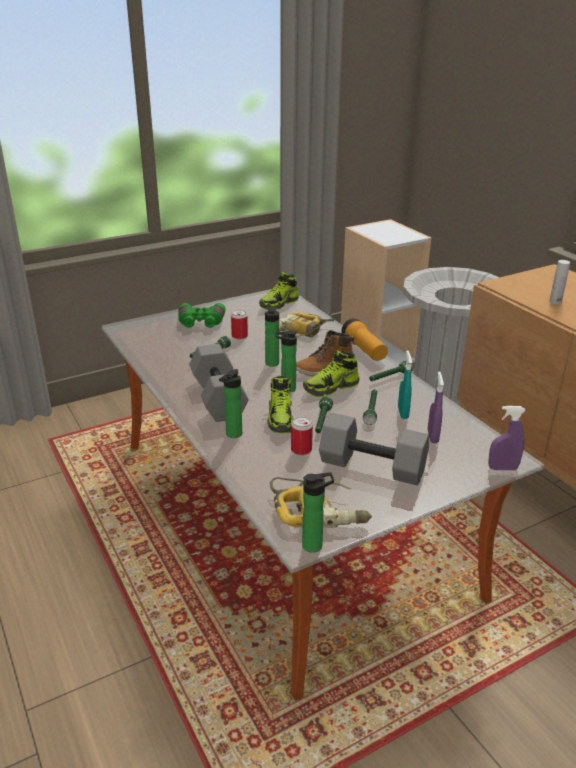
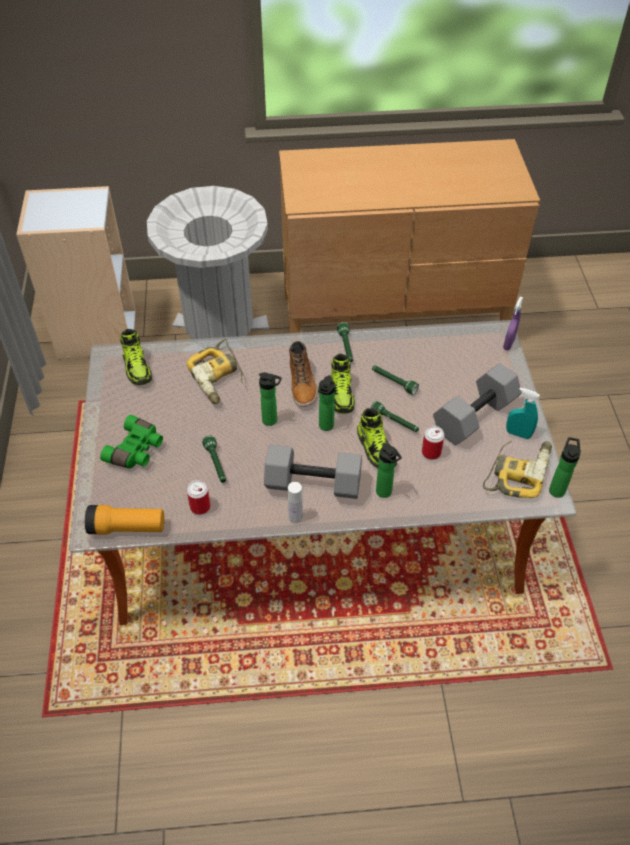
camera: 65 degrees left, 20 degrees up
(239, 336) = (192, 426): can -> can (200, 506)
(281, 419) = (376, 449): shoe -> shoe turned 45 degrees clockwise
(364, 350) = (285, 343): flashlight -> flashlight (127, 528)
(403, 413) = (408, 364): turquoise spray bottle -> turquoise spray bottle (518, 434)
(432, 436) = (451, 362): purple spray bottle -> none
(555, 302) = (355, 191): white bottle -> white bottle (295, 517)

